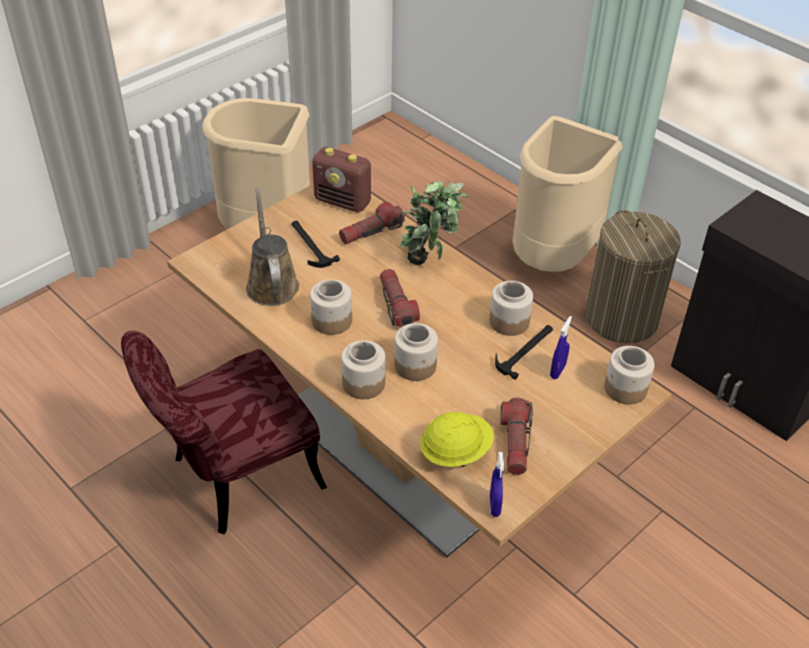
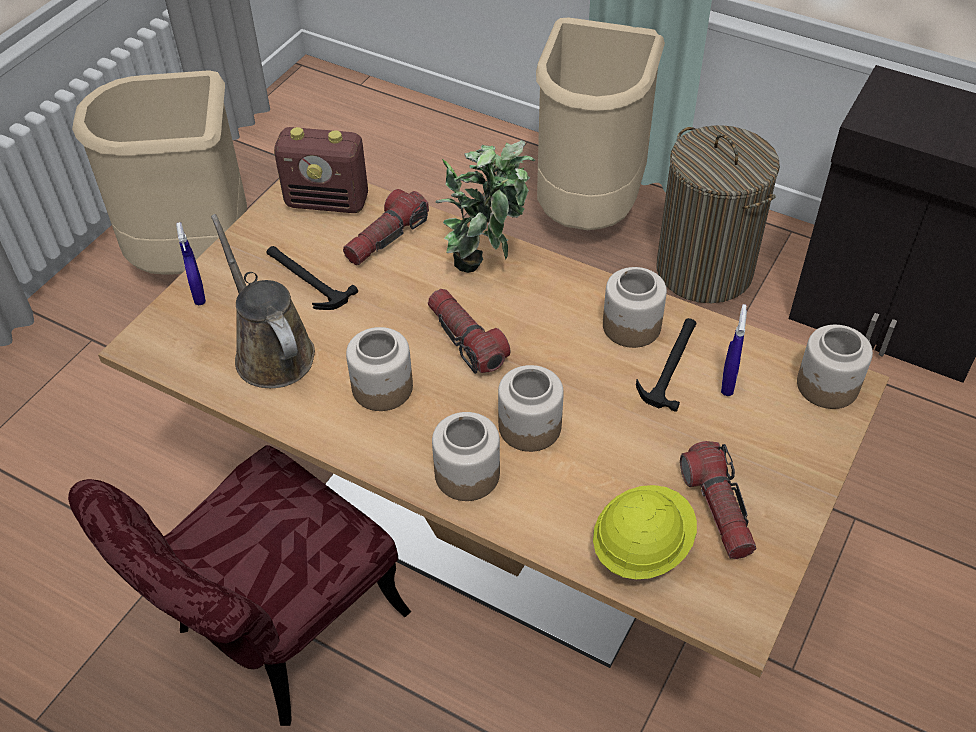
camera: 15 degrees left, 5 degrees up
(494, 506) = (731, 616): blue spray bottle -> blue spray bottle (199, 295)

